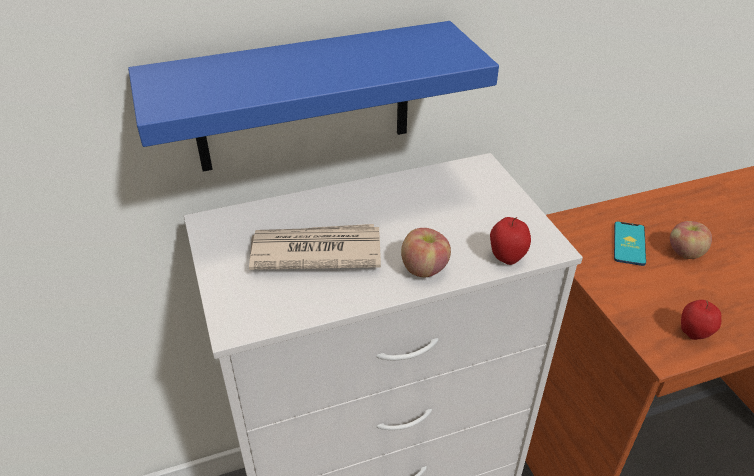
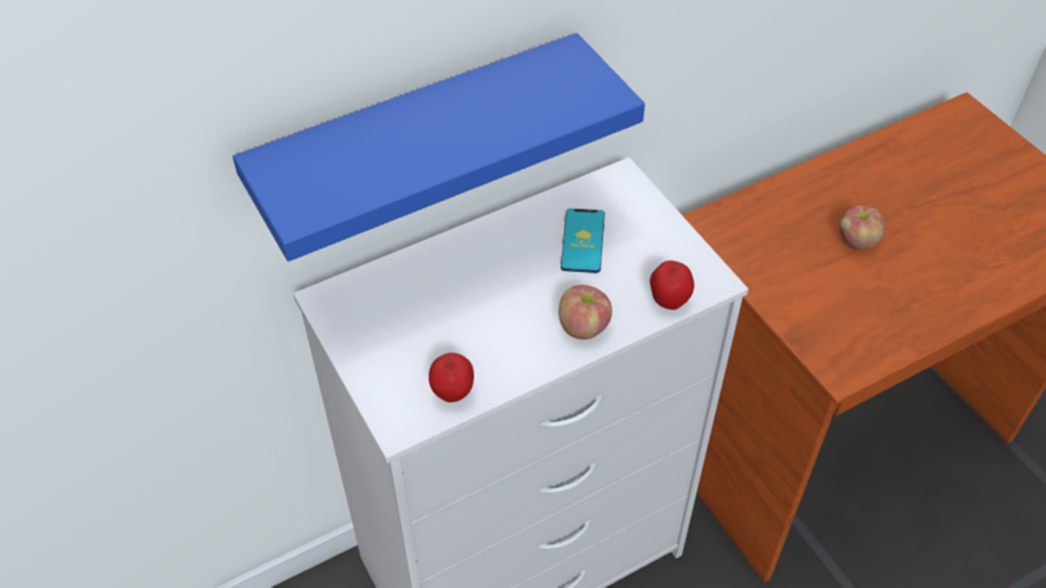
camera: 10 degrees left, 10 degrees up
(314, 251) = (458, 321): newspaper -> none
(629, 244) = (795, 237): phone -> phone (583, 241)
(693, 334) = (869, 344): apple -> apple (452, 394)

